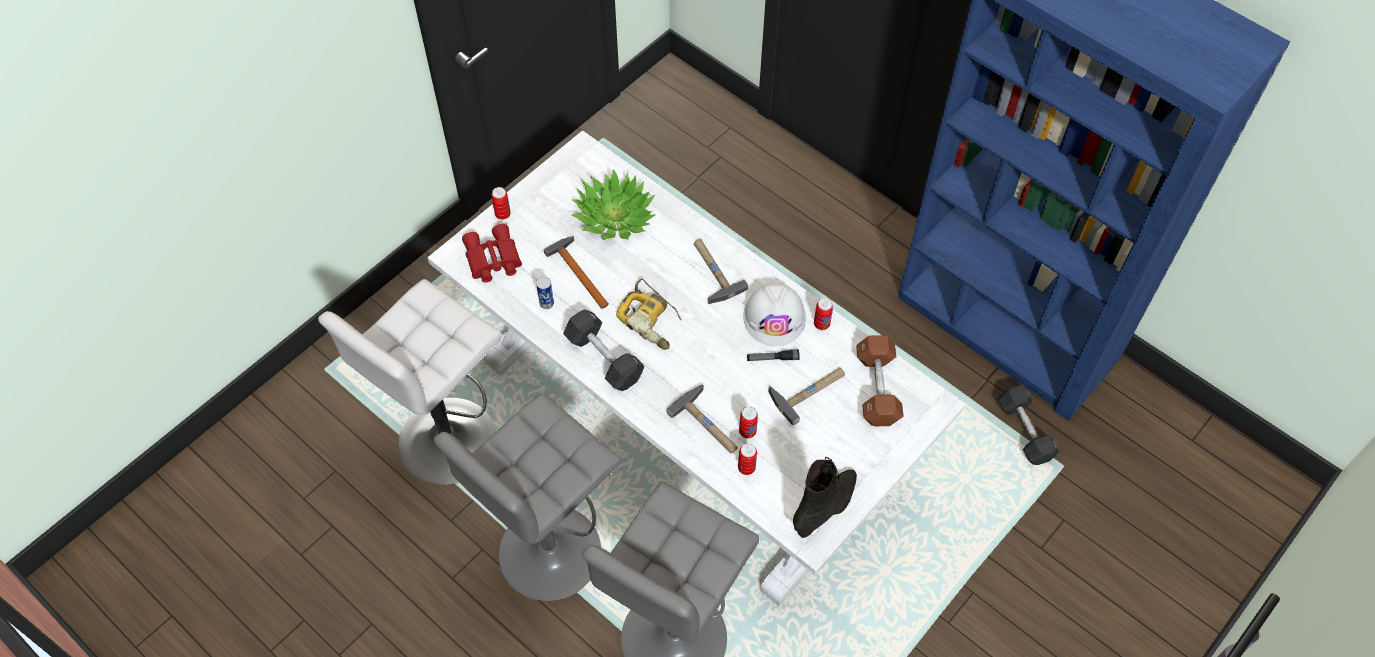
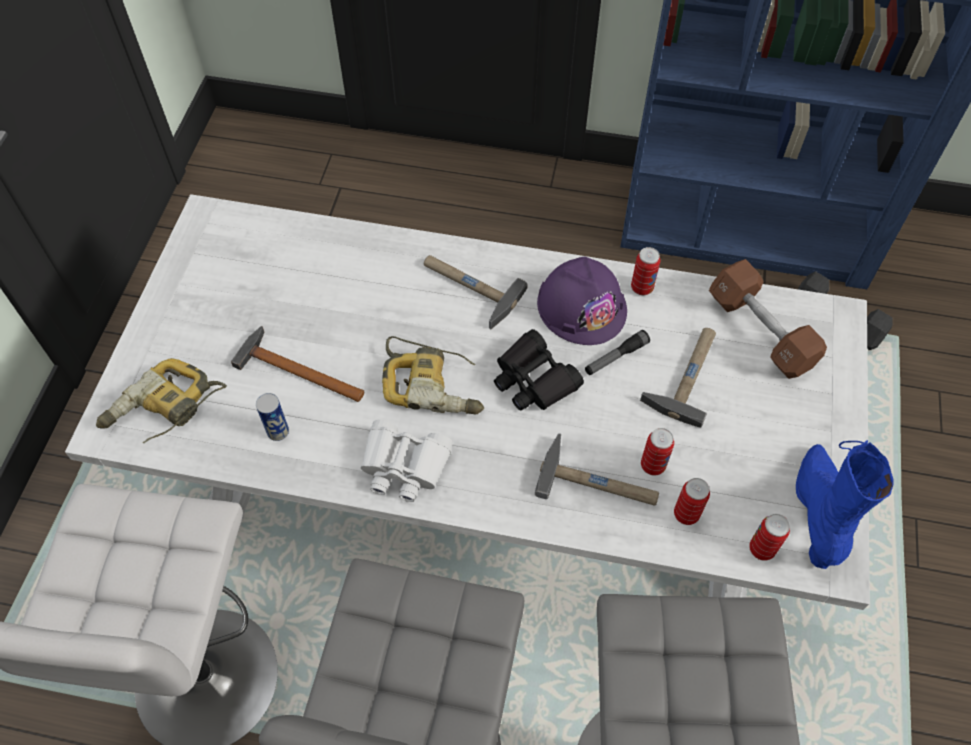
camera: 30 degrees left, 0 degrees up
(492, 260) = (164, 410): red binoculars -> power drill
(503, 214) = (144, 343): can -> can (761, 549)
(604, 358) = (404, 466): black dumbbell -> white binoculars
(614, 217) = (300, 279): potted plant -> none
(712, 347) = (533, 380): none -> black binoculars
(774, 317) = (582, 306): white hard hat -> purple hard hat
(825, 508) = (818, 513): black boot -> blue boot

